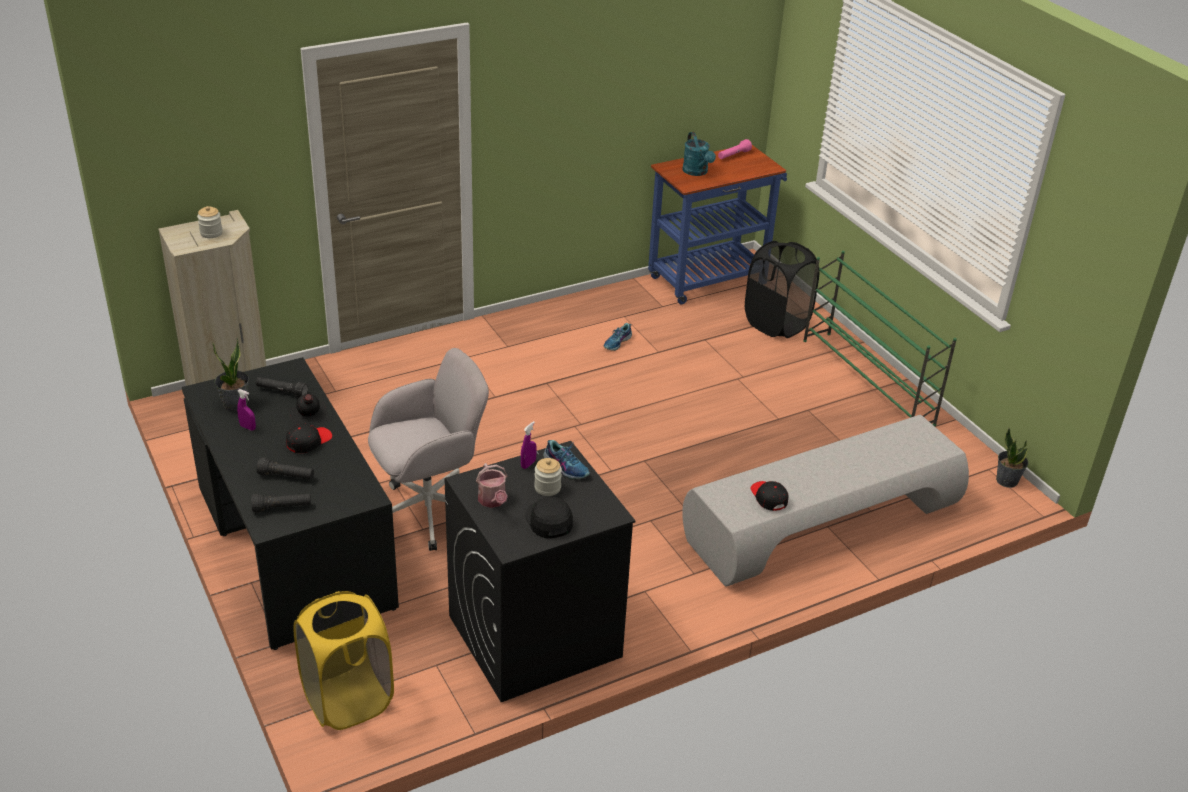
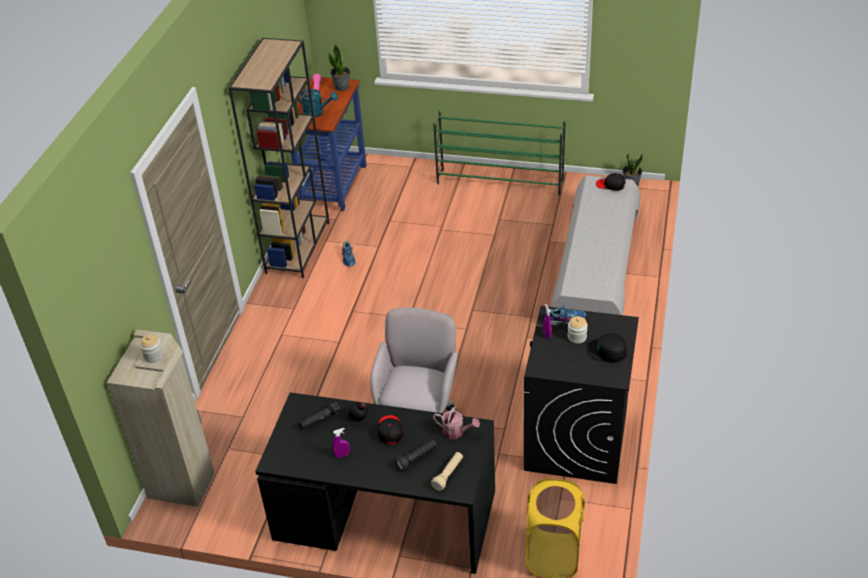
camera: 45 degrees left, 5 degrees up
(235, 404) = (308, 450): potted plant -> potted plant (342, 87)
(282, 508) = (448, 475): black flashlight -> beige flashlight
(493, 501) = (568, 366): watering can -> watering can (456, 432)
(593, 305) = (297, 247): none -> bookcase
(768, 497) = (598, 270): black cap -> black cap (610, 185)
(776, 323) = (409, 184): black laundry basket -> none

